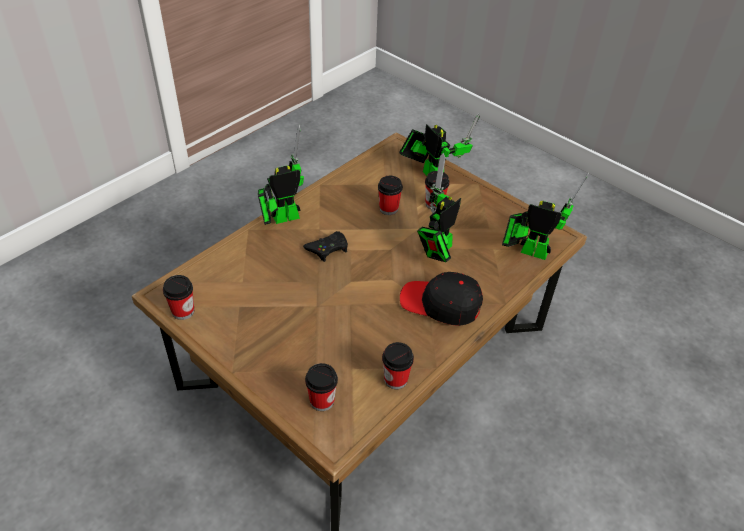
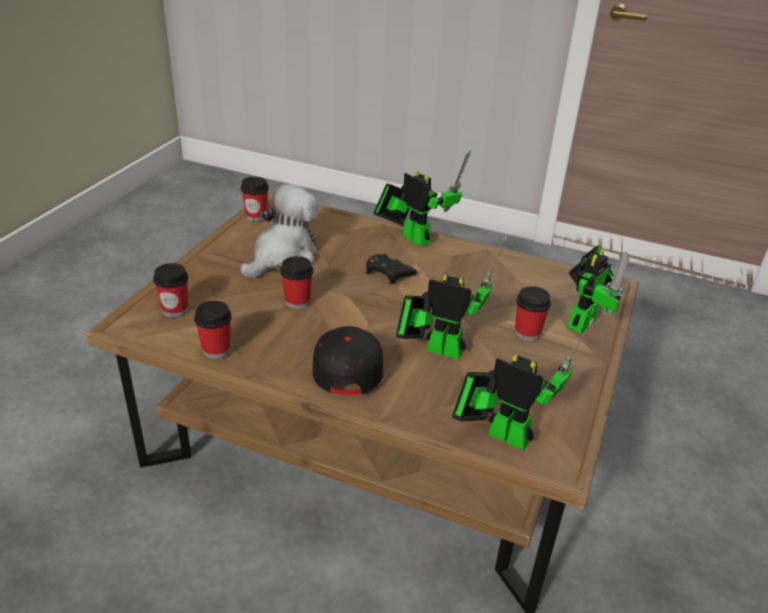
camera: 70 degrees right, 10 degrees down
(267, 308) = (282, 256): none -> plush toy
(388, 209) = (487, 300): cup -> cup (297, 301)
(529, 251) = (502, 433): toy robot -> toy robot turned 60 degrees counterclockwise

